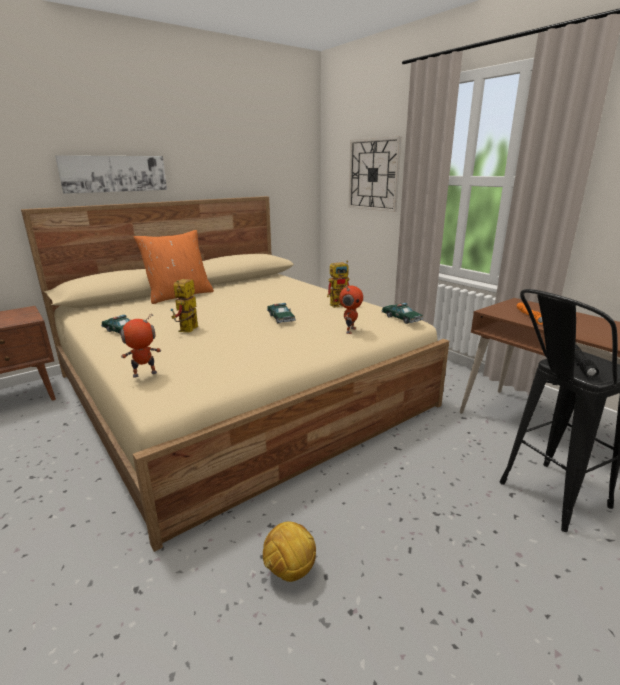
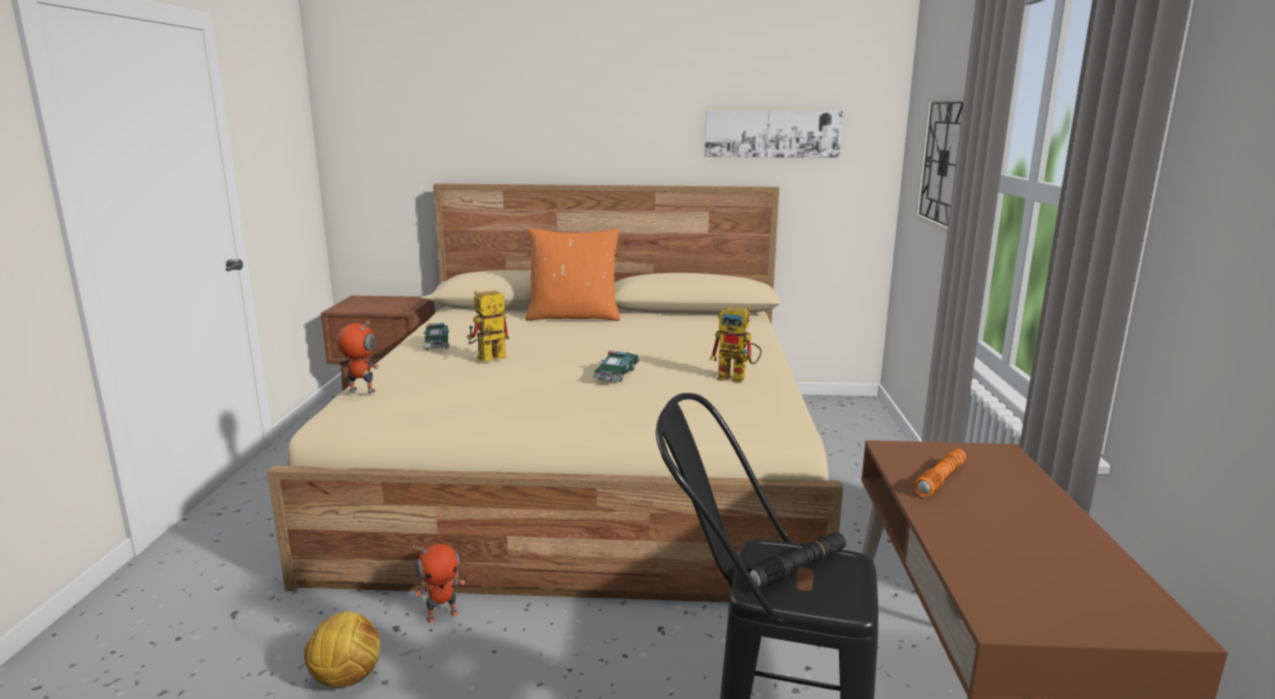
camera: 40 degrees right, 5 degrees down
(114, 173) = (548, 145): picture -> picture (772, 134)
(350, 330) = (658, 414): toy robot -> toy robot (442, 615)
(401, 318) = (776, 422): toy car -> none

